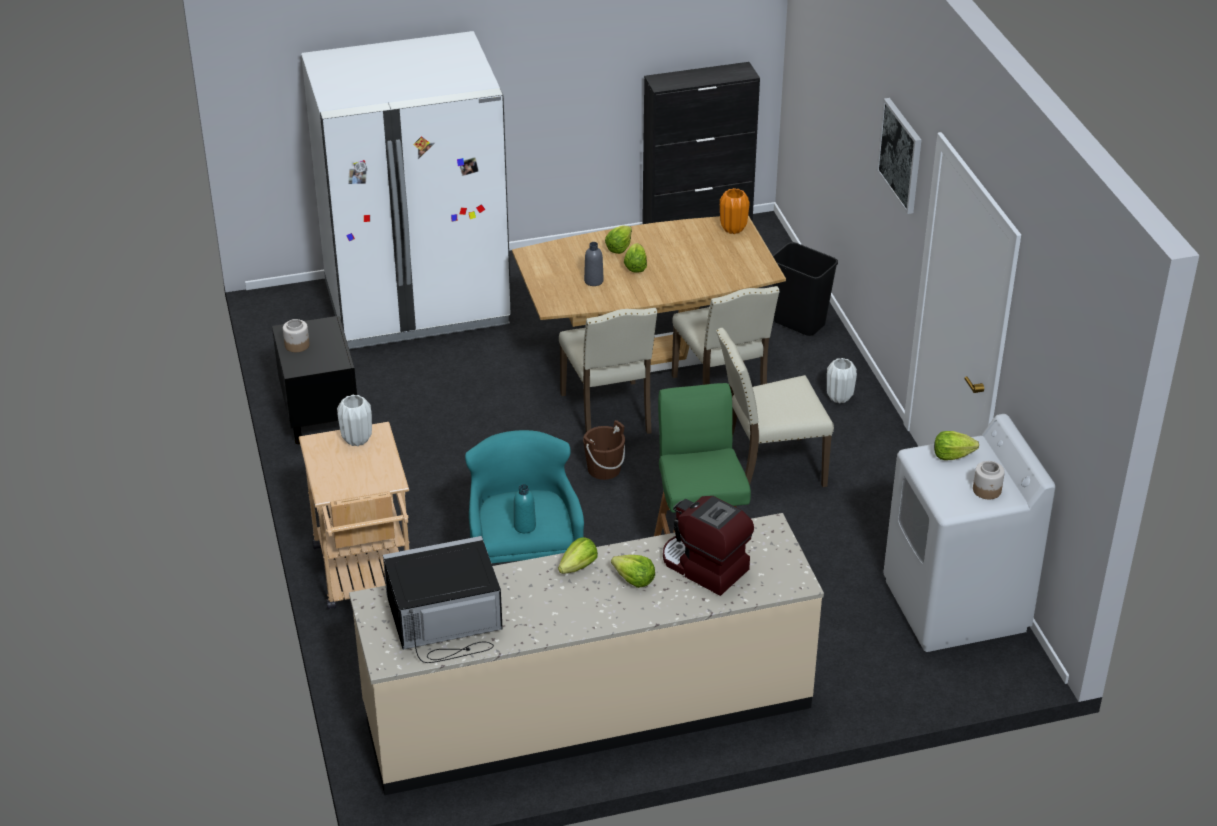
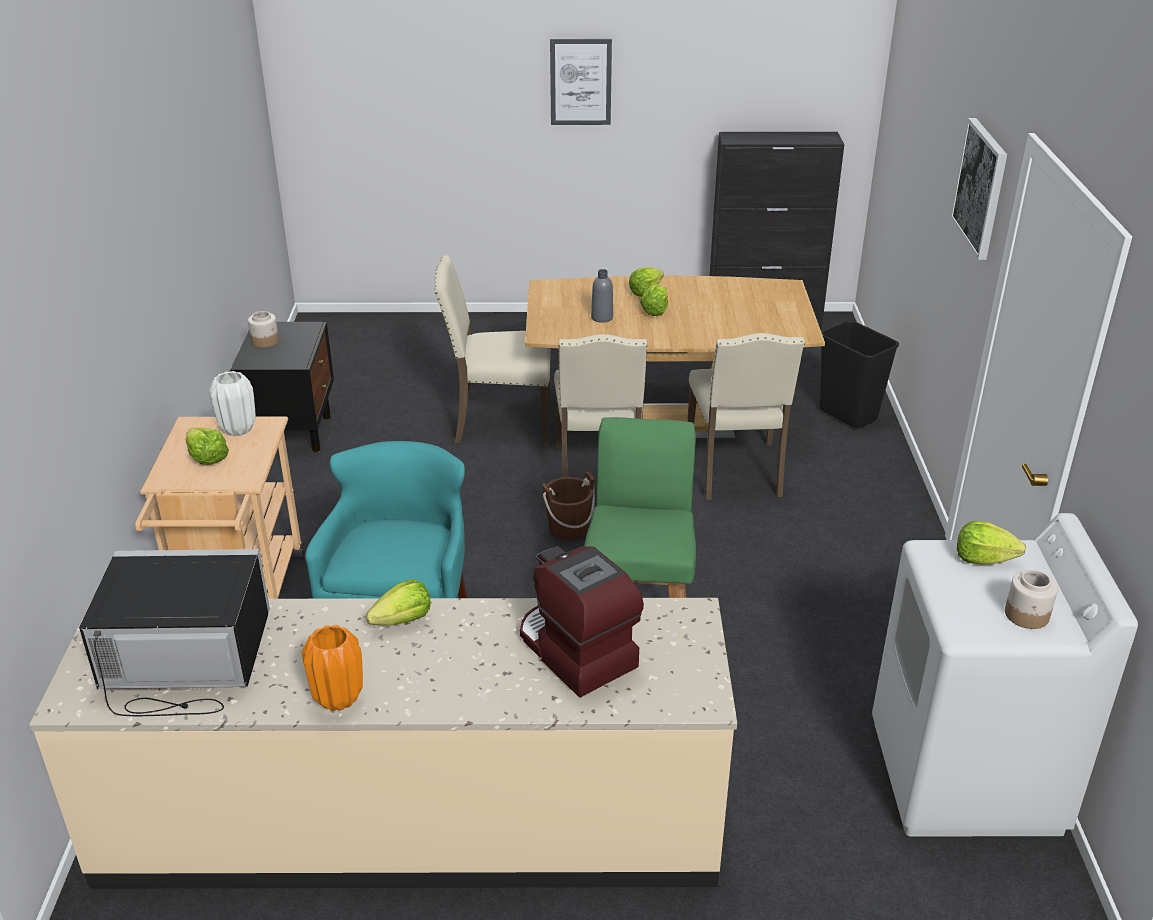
camera: 15 degrees right, 5 degrees down
(417, 304) = (451, 345): white fridge -> none
(516, 49) = (580, 82): none -> picture
(524, 526) = (384, 560): turquoise bottle -> none
(634, 580) = (469, 651): lettuce -> lettuce (207, 458)
(732, 229) = (780, 291): orange vase -> orange vase (337, 699)
(769, 469) = (763, 560): beige chair -> beige chair (500, 424)
(839, 398) = (872, 495): white vase -> none

